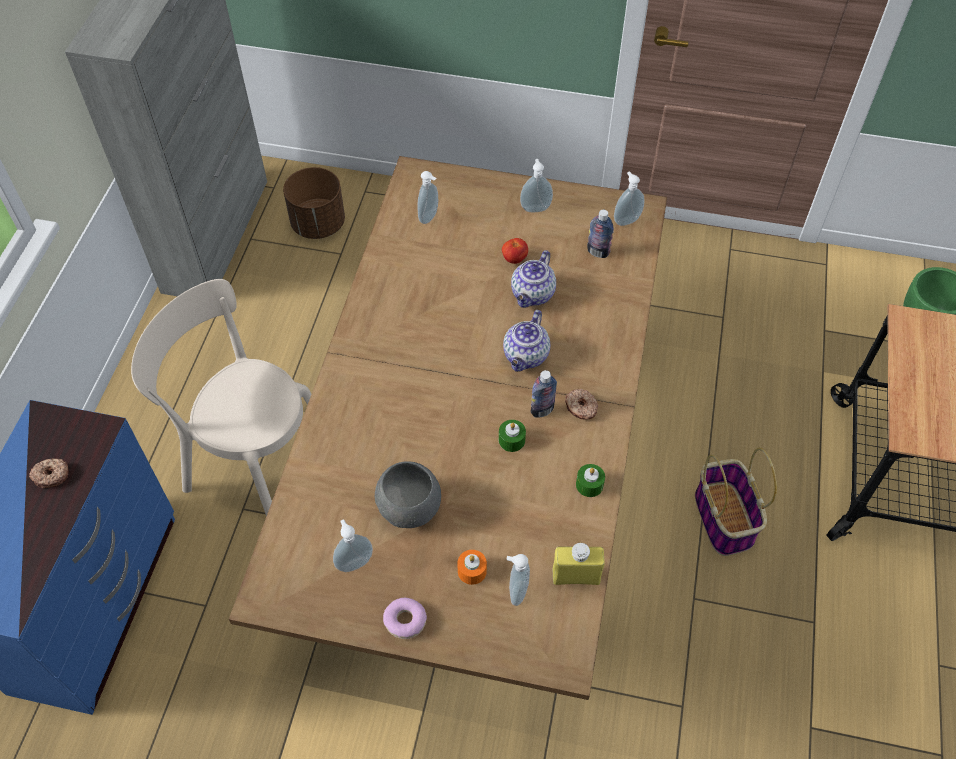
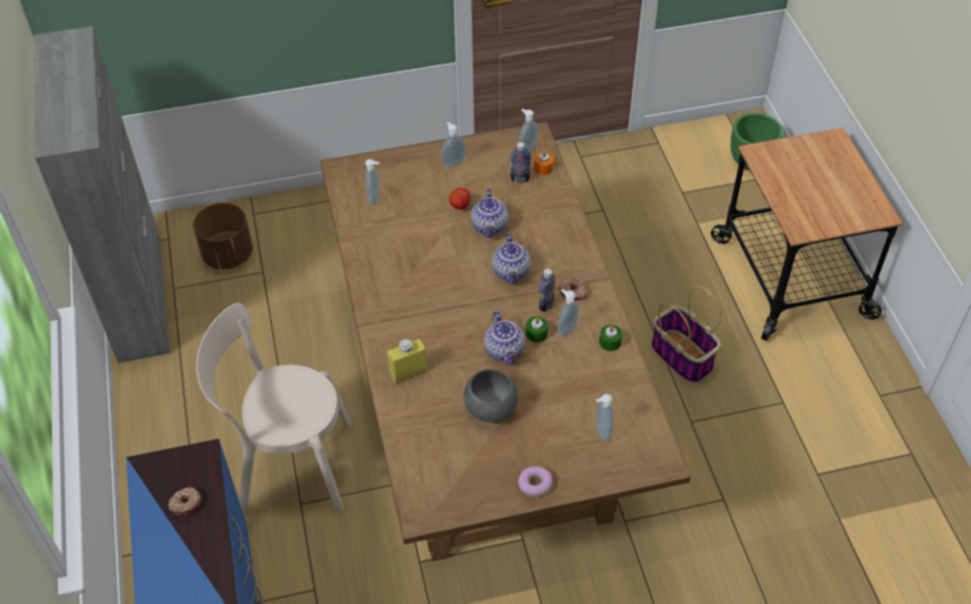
camera: 25 degrees left, 5 degrees down
(354, 562) = (473, 462): soap dispenser -> soap dispenser (566, 329)
(465, 446) = (505, 351): none -> teapot
(472, 571) = (562, 432): orange candle -> orange candle (543, 168)
(576, 576) = (636, 405): yellow bottle -> yellow bottle (408, 372)

